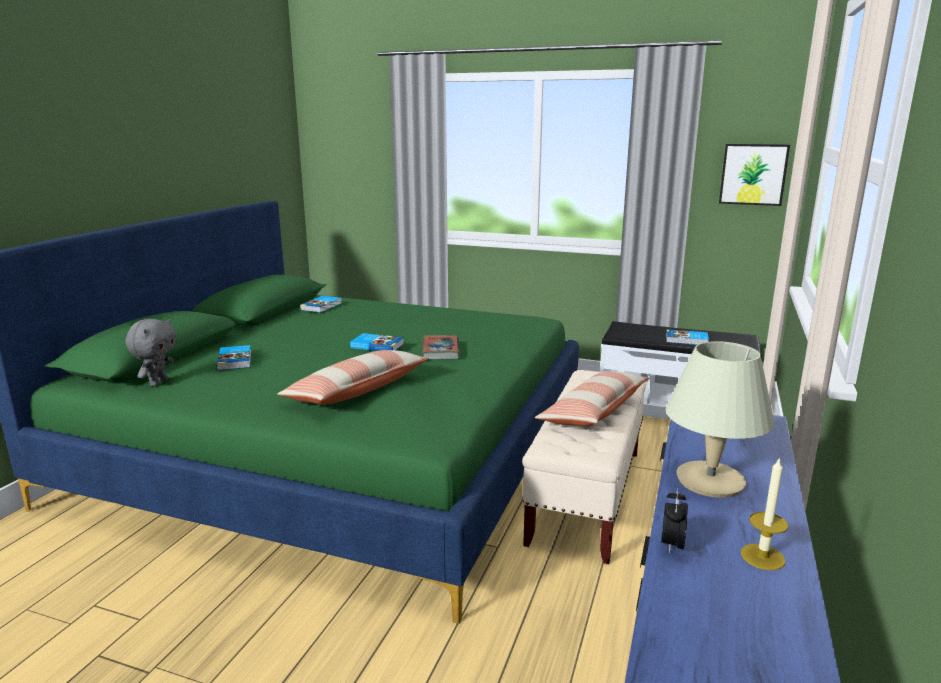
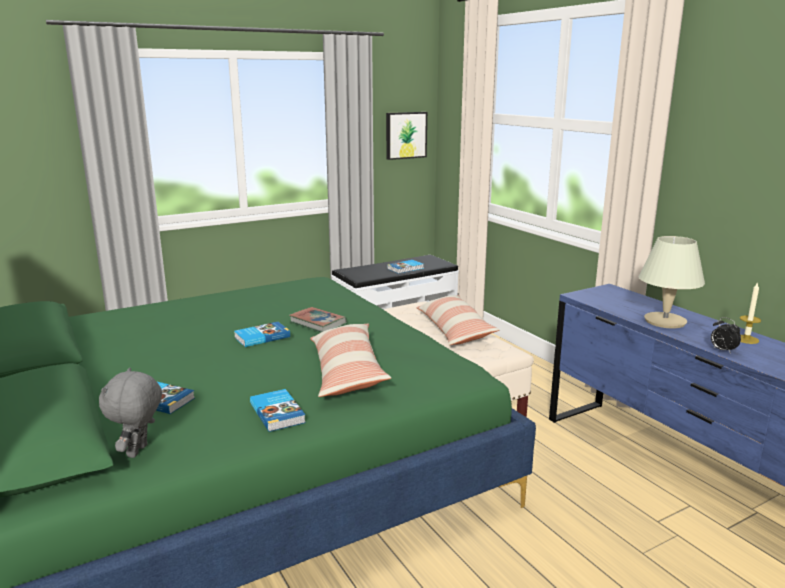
camera: 50 degrees left, 0 degrees up
(158, 383) = (139, 451): grey plush toy -> grey plush toy turned 135 degrees counterclockwise
(322, 306) = (98, 327): book -> book (278, 413)

